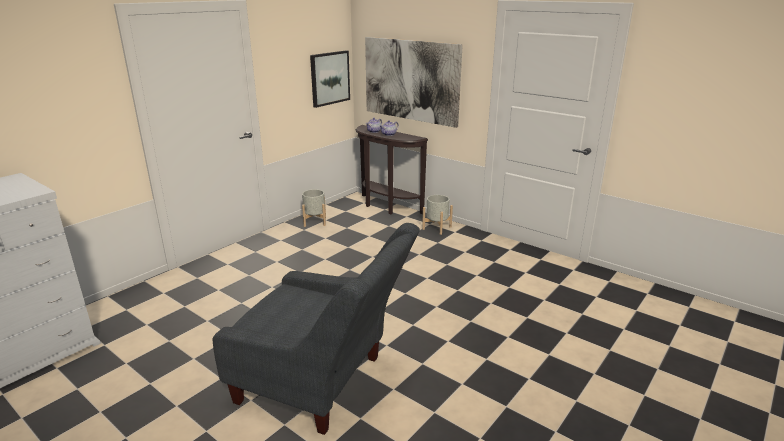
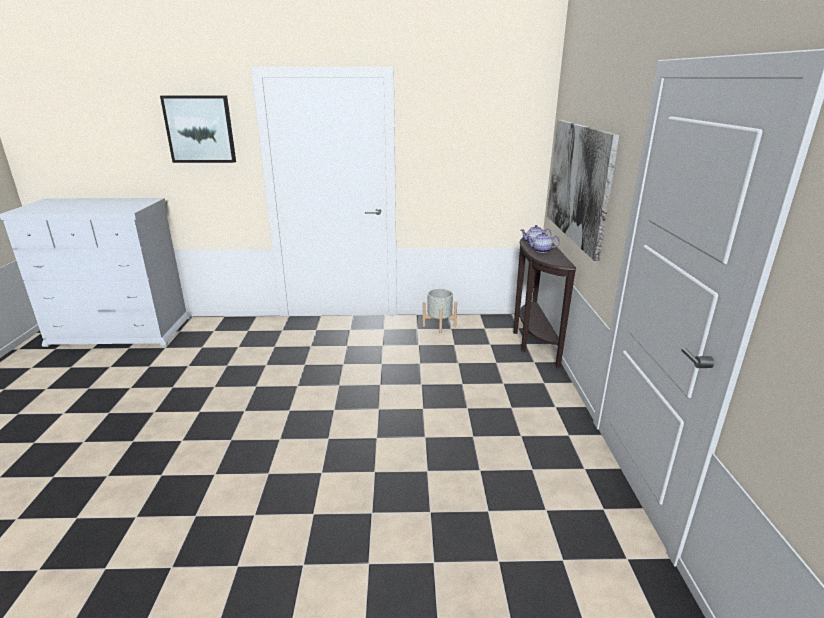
camera: 50 degrees right, 0 degrees up
(324, 384) = (177, 467): grey armchair -> none
(329, 78) = (507, 167): picture -> picture (200, 129)
(436, 228) = (542, 391): grey planter -> none

